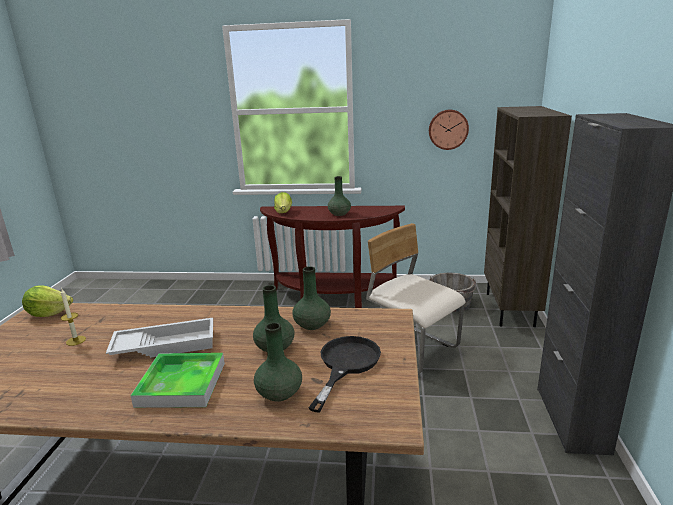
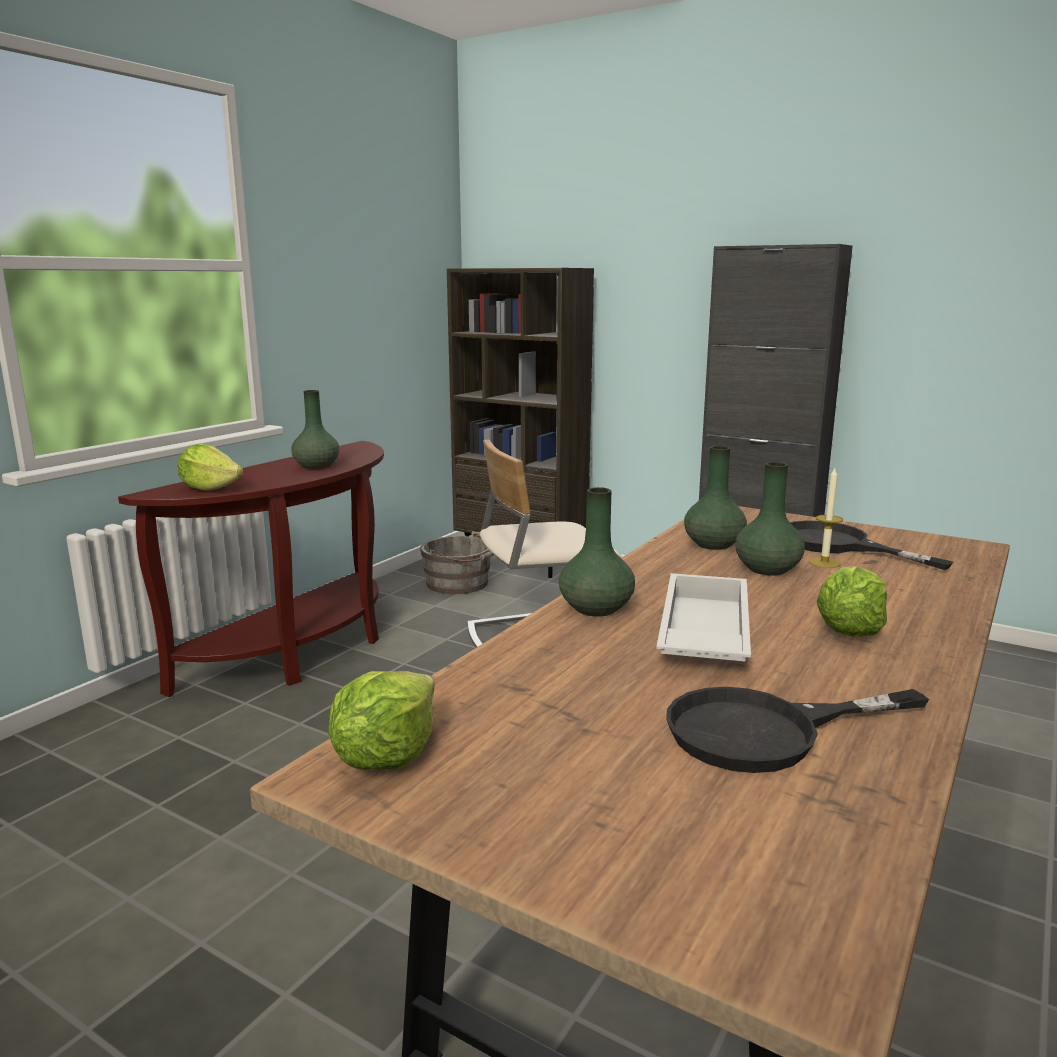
camera: 65 degrees left, 5 degrees down
(60, 375) = (766, 731): none -> black frying pan
(76, 340) = (605, 716): candle -> candle (824, 562)
(181, 384) = (849, 630): tray -> lettuce
(280, 393) = (895, 580): green vase -> green vase (596, 608)
(448, 129) = (378, 306): wall clock -> none

